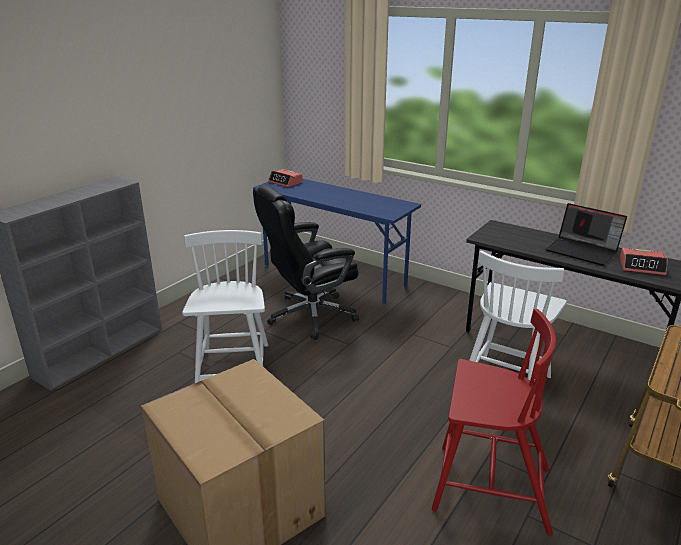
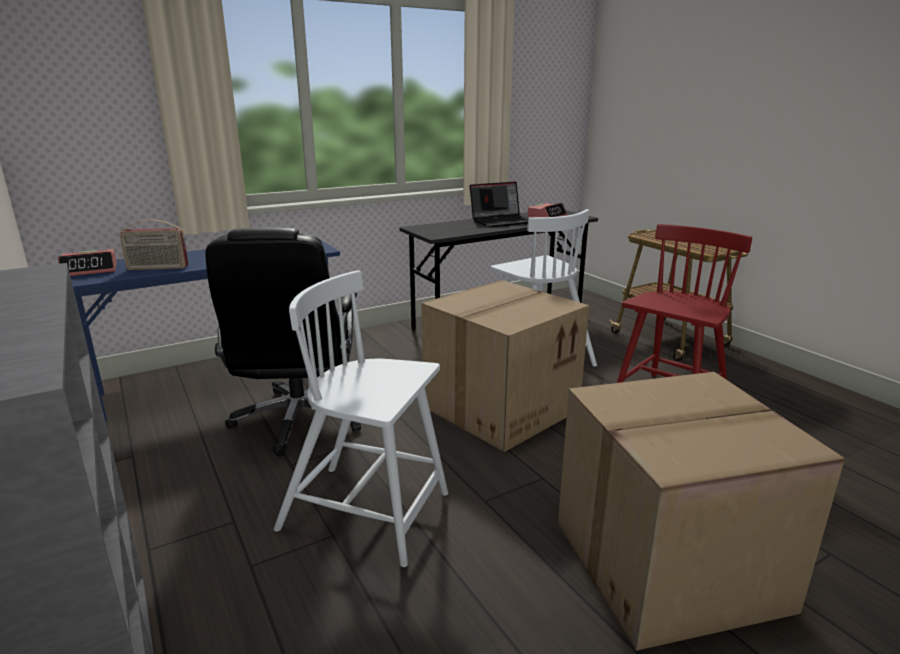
camera: 65 degrees left, 5 degrees down
(303, 192) = (157, 268): none -> radio
(394, 388) = (501, 407): none -> cardboard box

